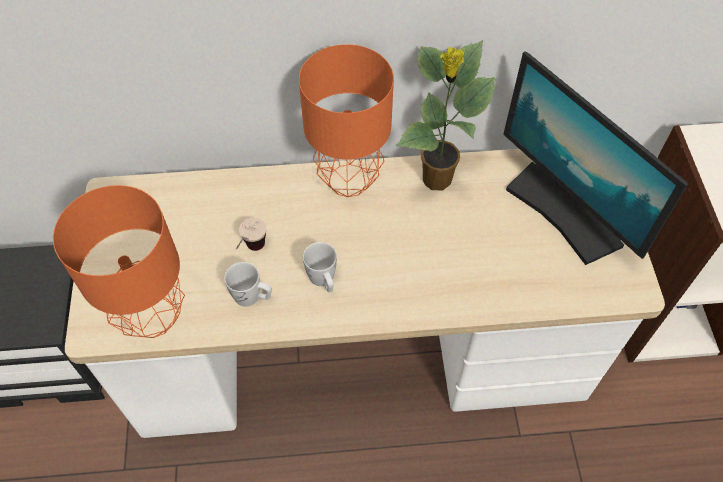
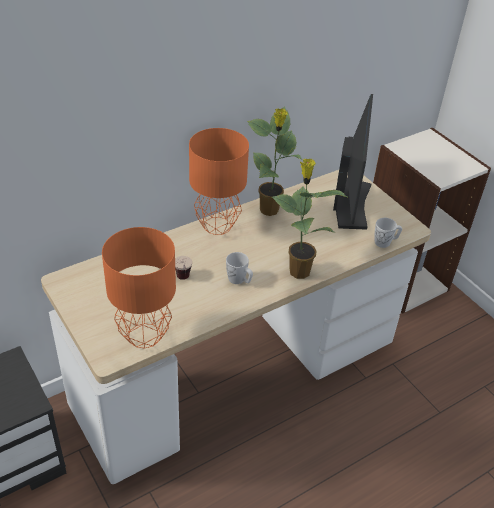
camera: 30 degrees left, 15 degrees down
(252, 297) = (201, 303): white mug -> white mug (385, 242)
(414, 297) = (298, 270): none -> potted plant
(565, 212) = (351, 204): monitor -> monitor turned 105 degrees counterclockwise

